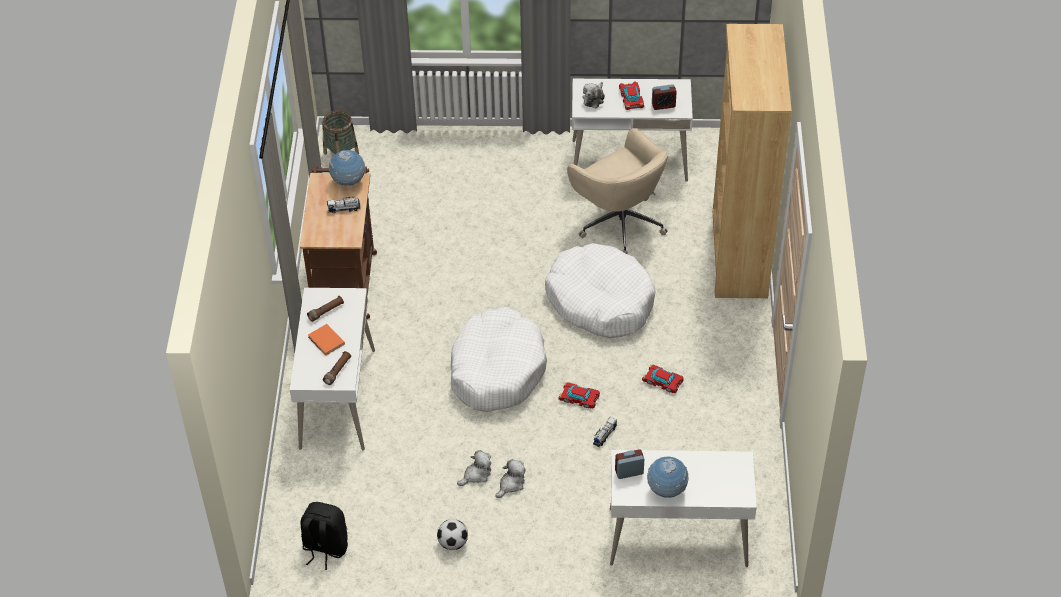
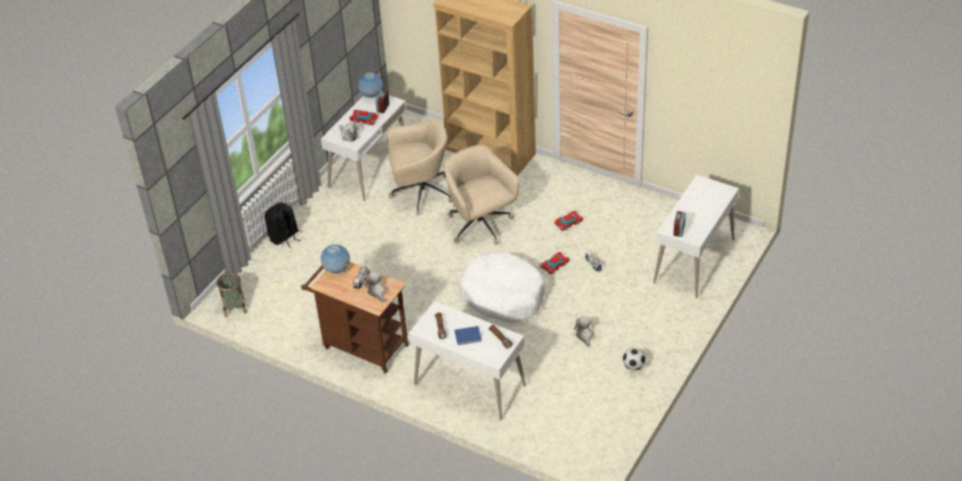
camera: 60 degrees left, 5 degrees down
(325, 548) = (596, 434): black backpack -> black backpack (284, 237)
(326, 341) = (468, 336): orange book -> blue book
(511, 484) = (603, 321): plush toy -> plush toy (377, 291)
(600, 300) = (480, 226): white dog bed -> beige office chair
(666, 490) = (703, 219): globe -> globe (371, 96)

